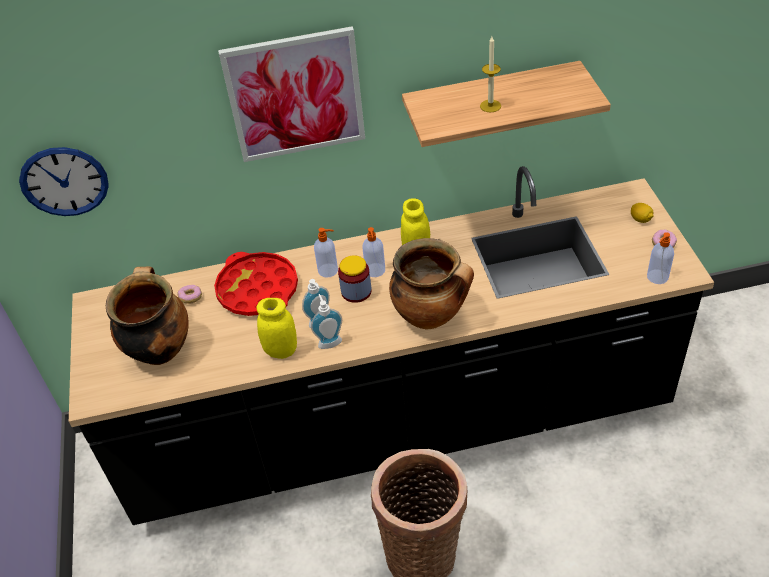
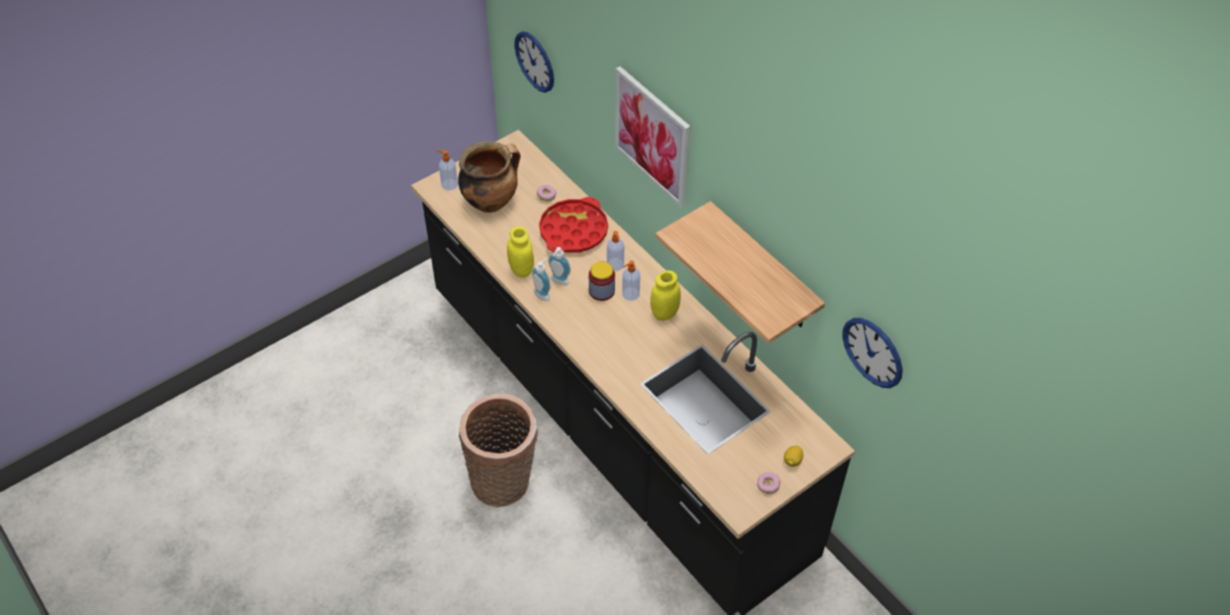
camera: 60 degrees right, 5 degrees up
(431, 316) = (599, 347): cooking pot -> none
(490, 106) = (722, 261): candle -> none
(646, 56) = (873, 352): none -> wall clock
(657, 277) = (722, 490): soap dispenser -> soap dispenser (449, 184)

